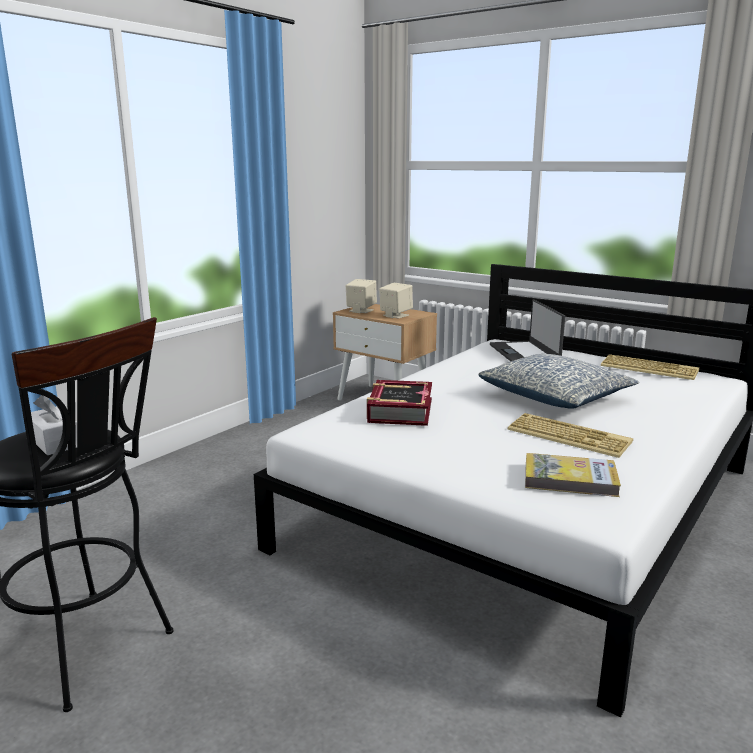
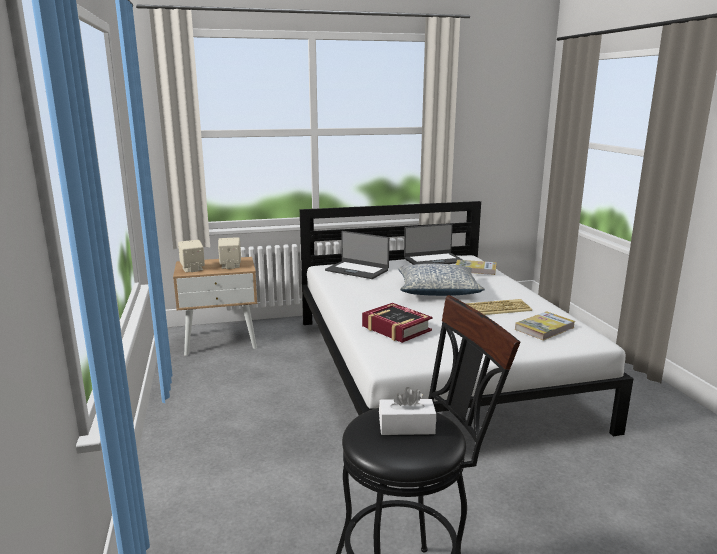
camera: 50 degrees left, 0 degrees up
(650, 368) = (433, 260): keyboard -> laptop
(679, 392) = (475, 269): none -> book

